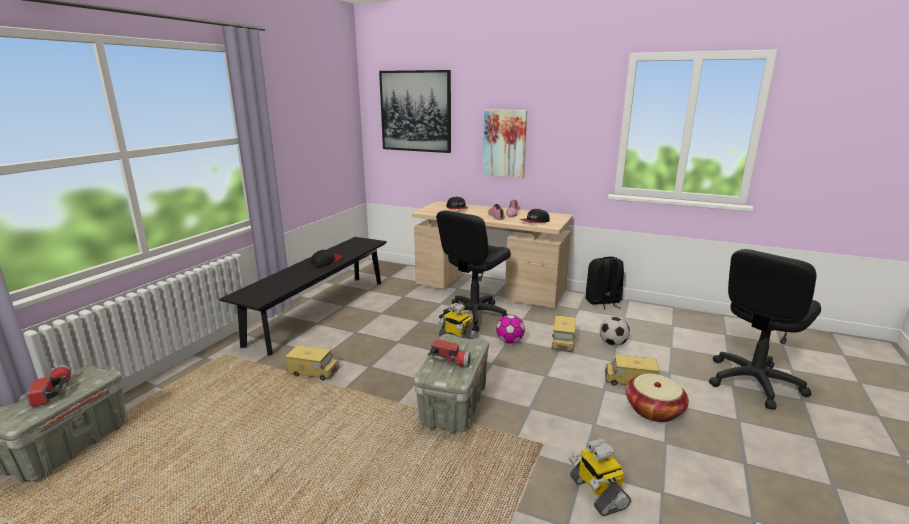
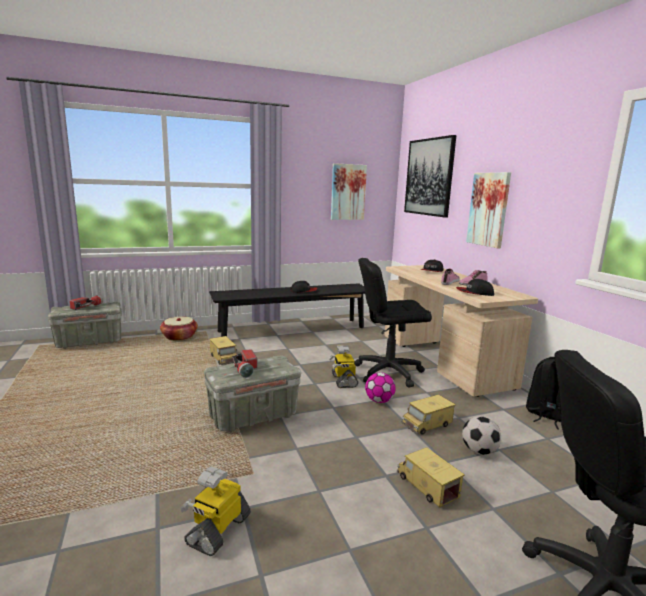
camera: 45 degrees right, 5 degrees down
(324, 133) = (348, 192): none -> picture
(654, 410) = (398, 521): basket -> basket (179, 337)

